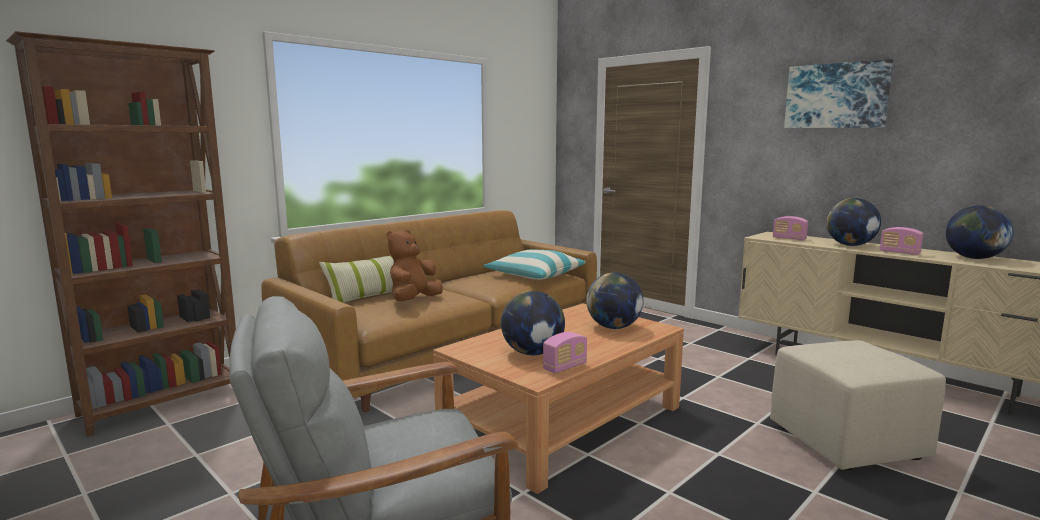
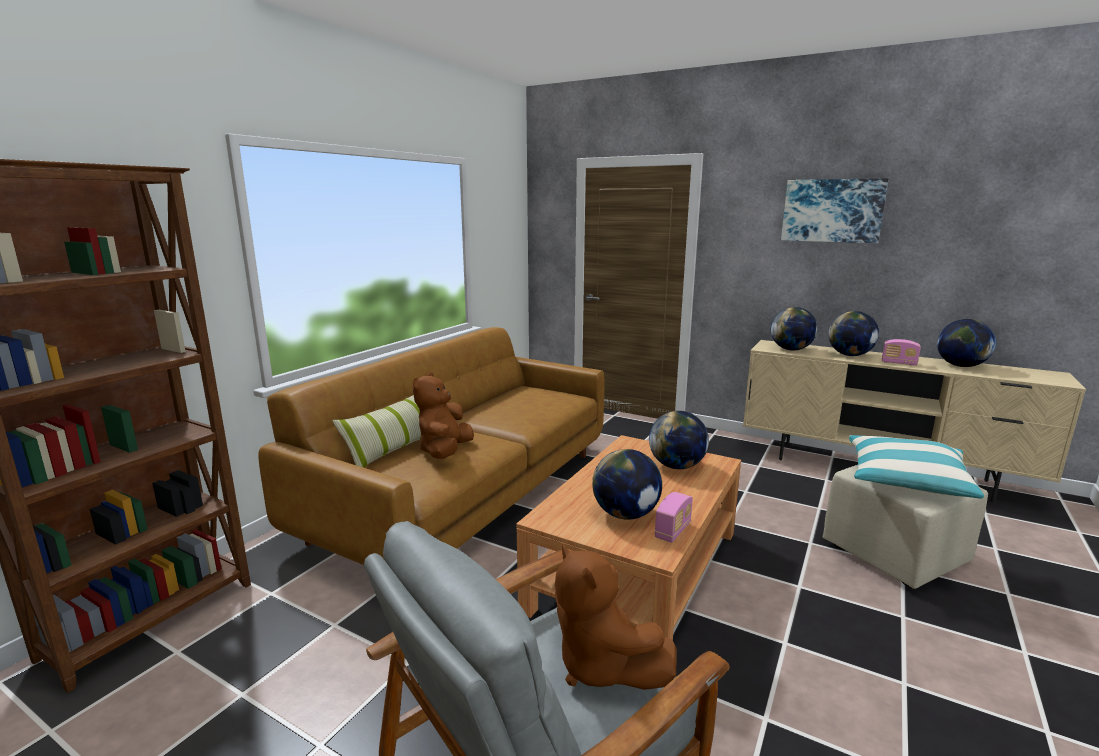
camera: 15 degrees left, 5 degrees up
(431, 444) = (601, 665): none -> brown plush toy
(535, 275) = (547, 401): pillow -> pillow (907, 479)
(789, 239) = (791, 349): radio -> globe

